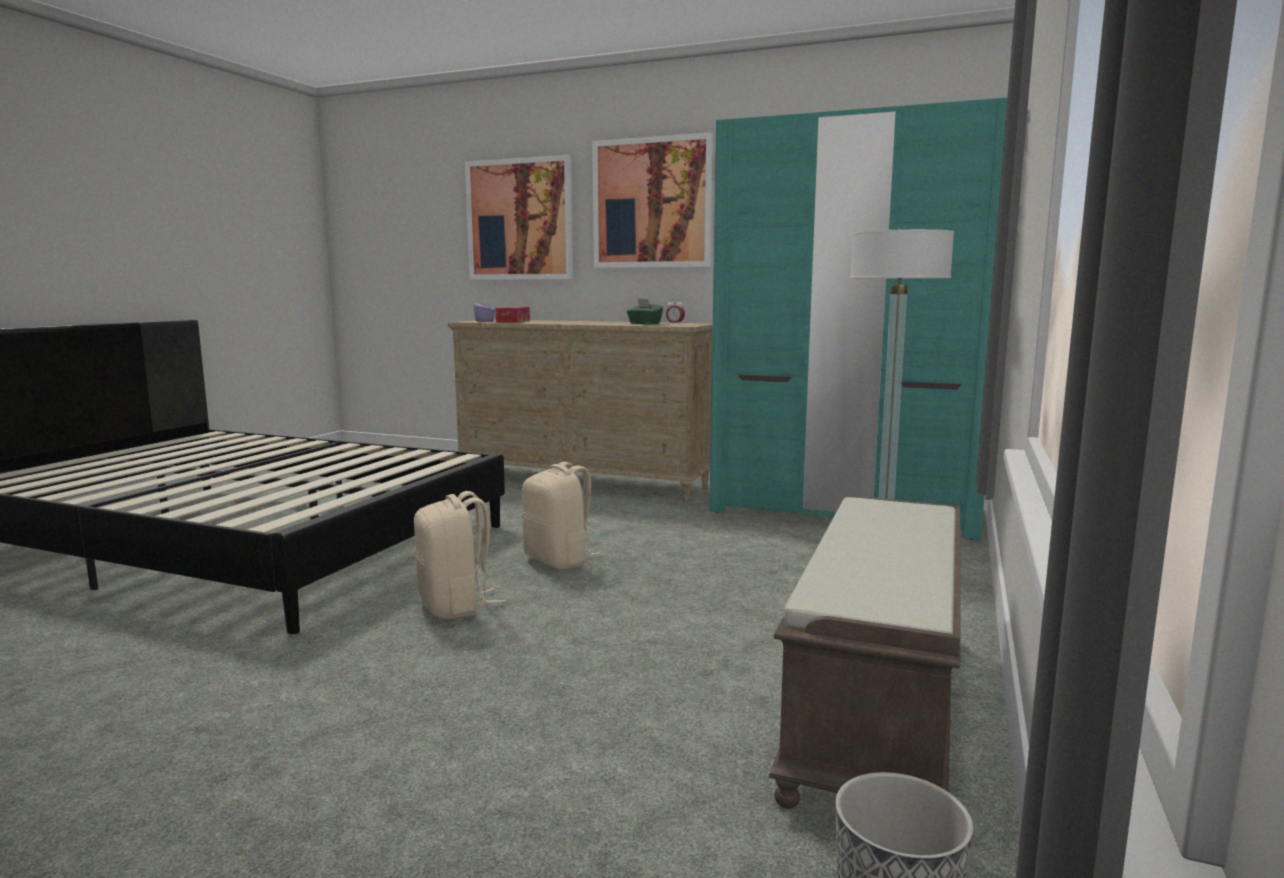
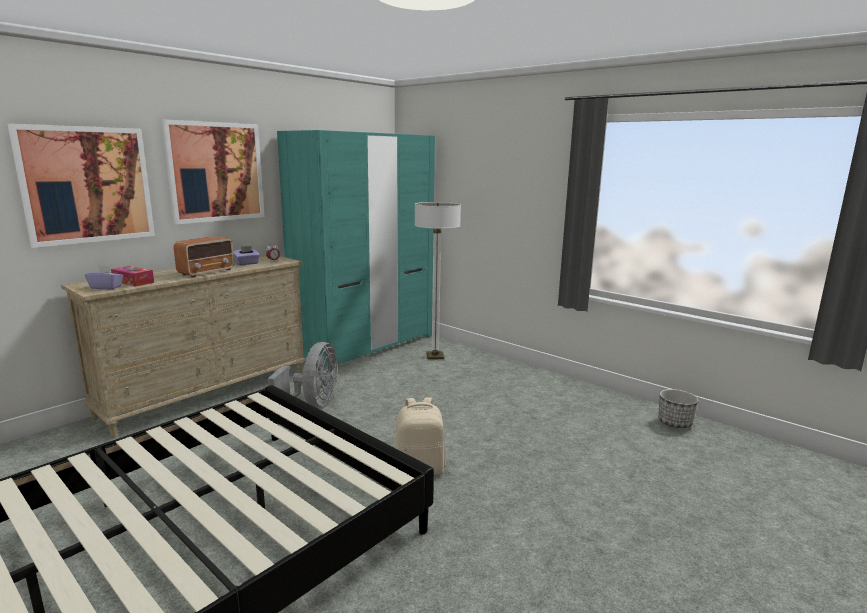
camera: 70 degrees left, 5 degrees up
(559, 560) = (370, 427): beige backpack -> none
(581, 323) = (207, 272): none -> radio
(603, 523) = (313, 403): none -> grey fan
(644, 323) = (247, 263): green tissue box -> purple tissue box
(879, 708) = (571, 395): brown bench -> none

